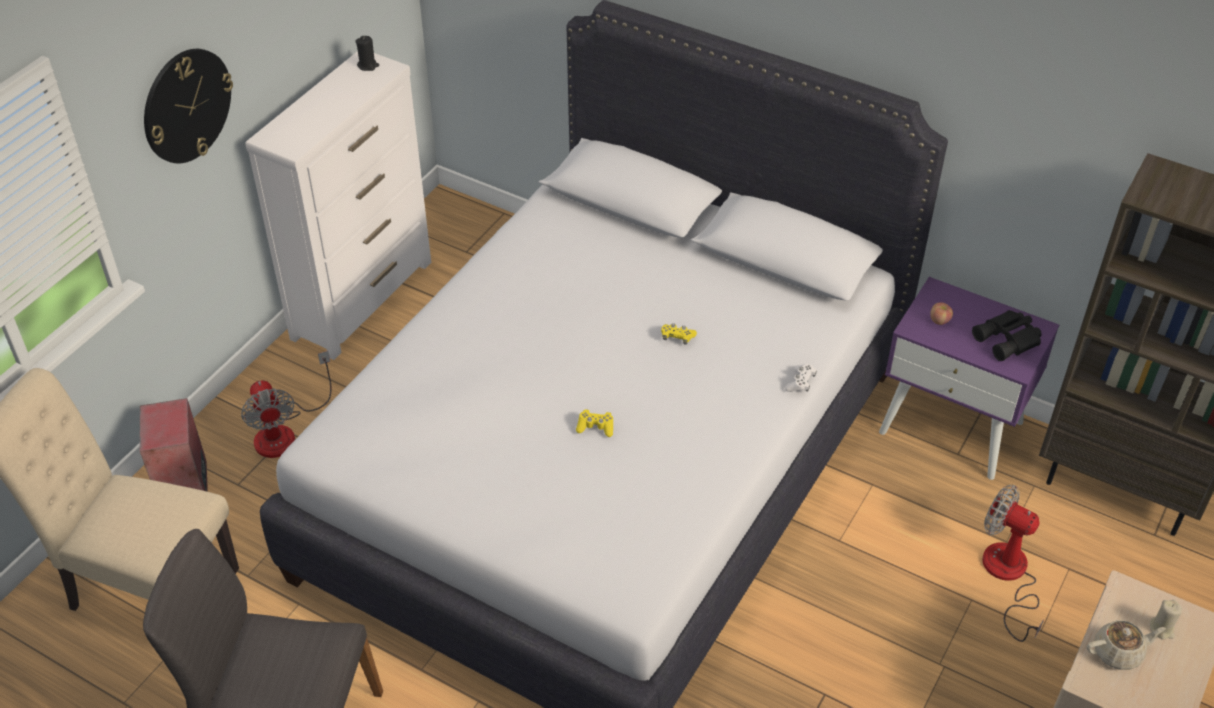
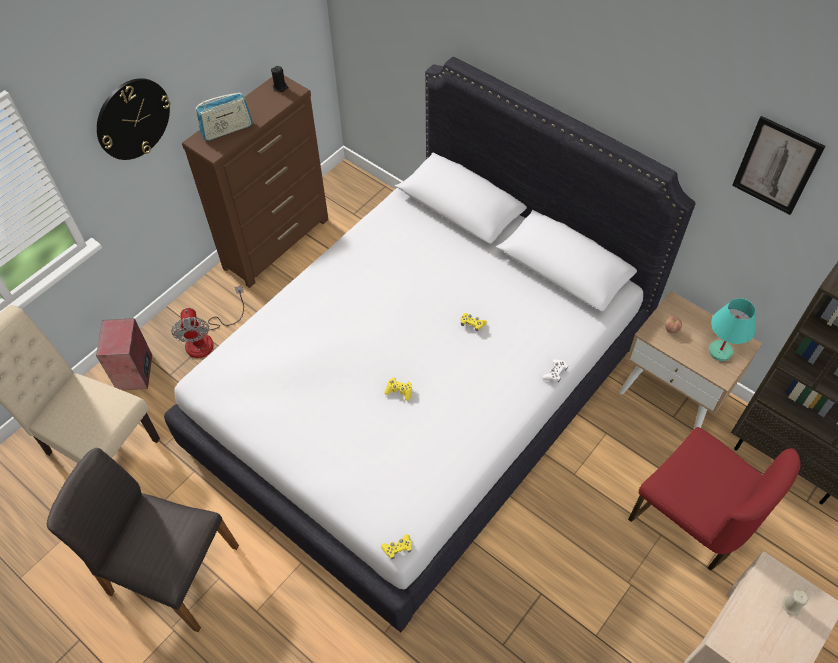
camera: 10 degrees right, 10 degrees up
(305, 121) = (227, 130): none -> radio
(363, 299) = (277, 243): white dresser -> brown dresser
(634, 613) = (398, 548): none -> yellow game controller
(952, 427) = (673, 394): purple nightstand -> beige nightstand
(1008, 340) = (720, 351): black binoculars -> turquoise table lamp
(1008, 577) = (691, 520): fan -> red chair
(1042, 69) = (776, 166): none -> picture
(1118, 653) = (754, 621): beige teapot -> none

